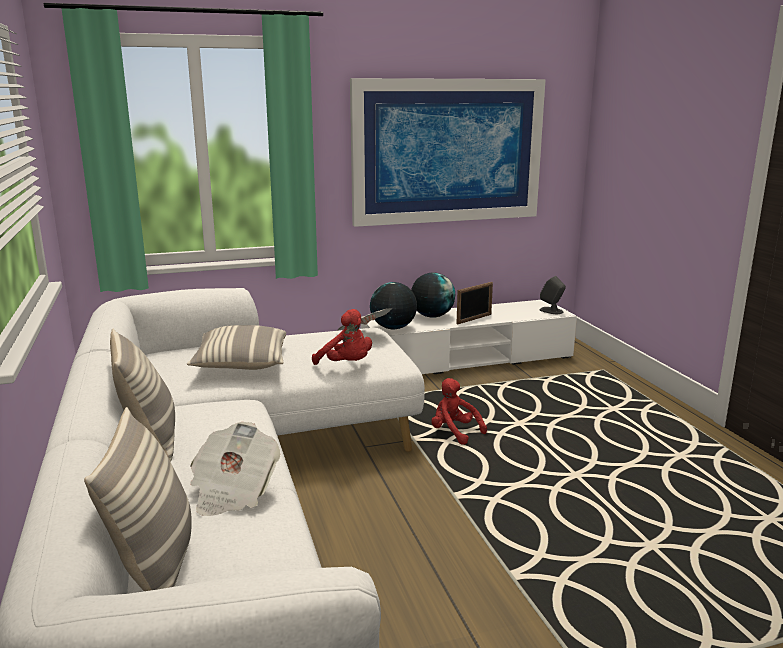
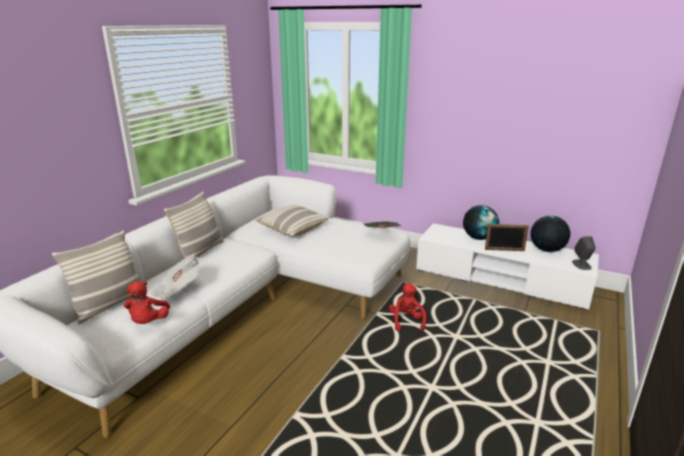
camera: 45 degrees right, 5 degrees up
(346, 365) = (335, 249): red plush toy -> red plush toy (148, 322)
(393, 328) = (437, 237): globe -> globe (546, 250)
(447, 151) = (517, 113): picture -> none

